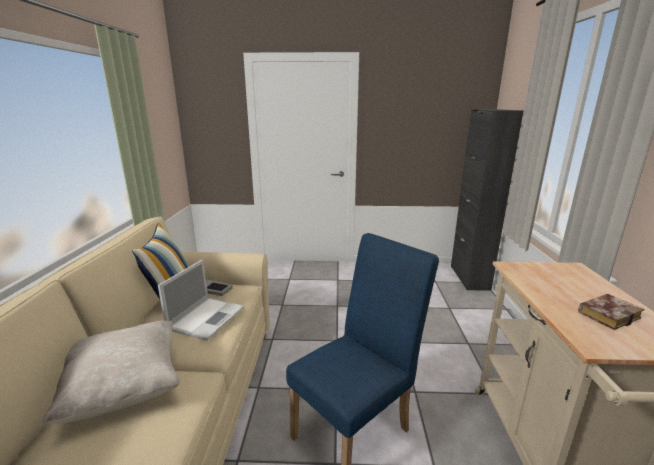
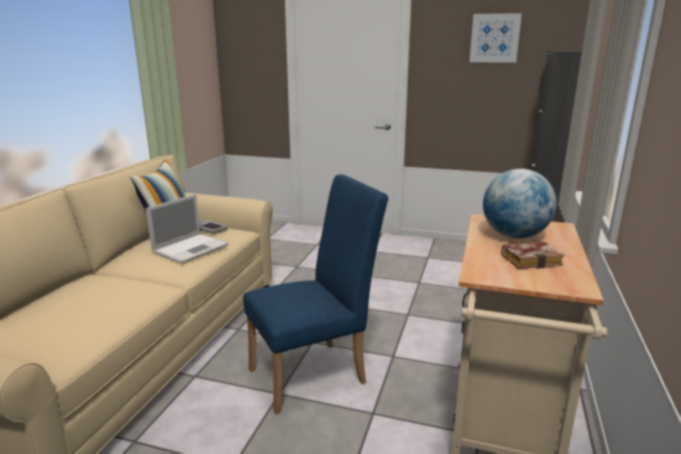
camera: 15 degrees right, 0 degrees up
(125, 388) = (102, 284): beige pillow -> none
(428, 99) = (494, 38): none -> picture
(557, 285) = (514, 236): none -> globe

